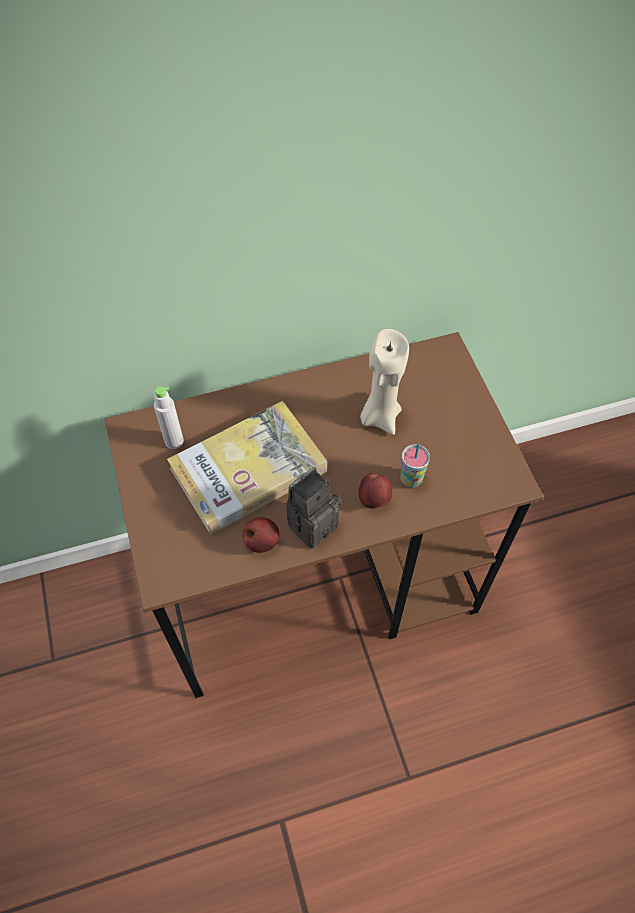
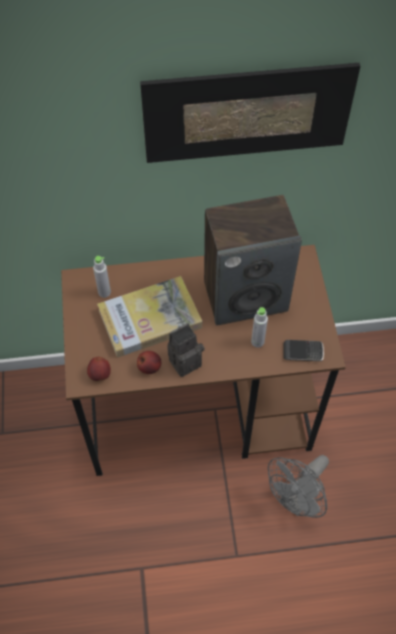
camera: 10 degrees right, 0 degrees up
(365, 128) = (247, 113): none -> picture
(374, 500) = (229, 351): apple -> apple (100, 375)
(379, 416) = (246, 296): beige candle -> speaker
(411, 479) = (257, 342): cup -> grey bottle
(473, 684) = (296, 500): none -> grey fan
(479, 484) = (303, 352): none -> phone

